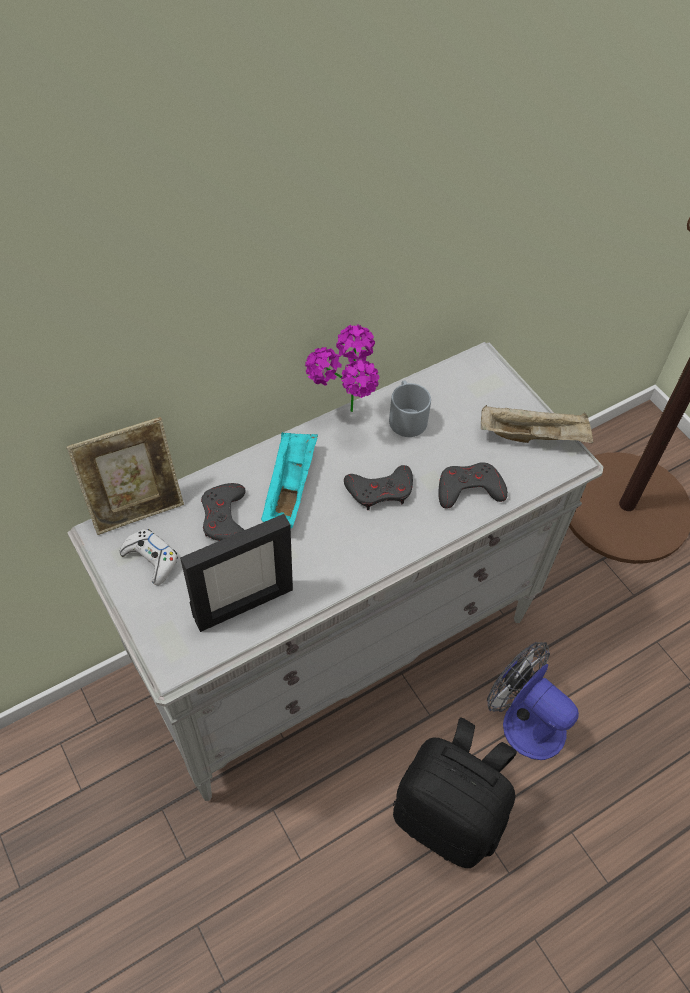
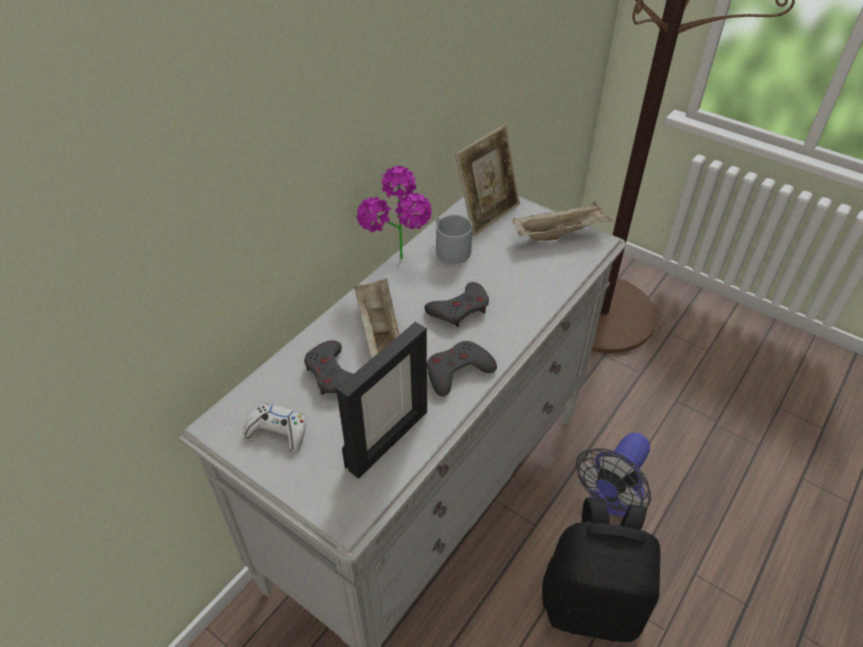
camera: 20 degrees left, 10 degrees down
(136, 506) = (241, 391): picture frame -> picture frame (487, 214)
(289, 488) = (379, 332): turquoise tray -> beige tray
(469, 489) = (532, 286): grey game controller -> grey game controller (458, 371)
(524, 720) = (611, 499): fan -> fan turned 75 degrees counterclockwise

